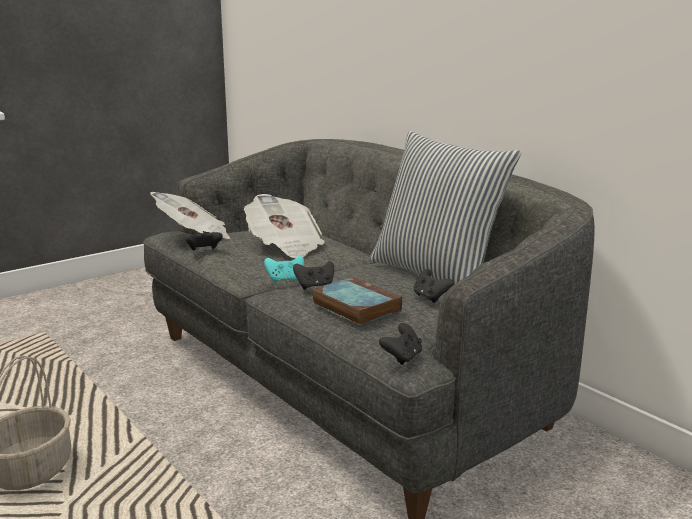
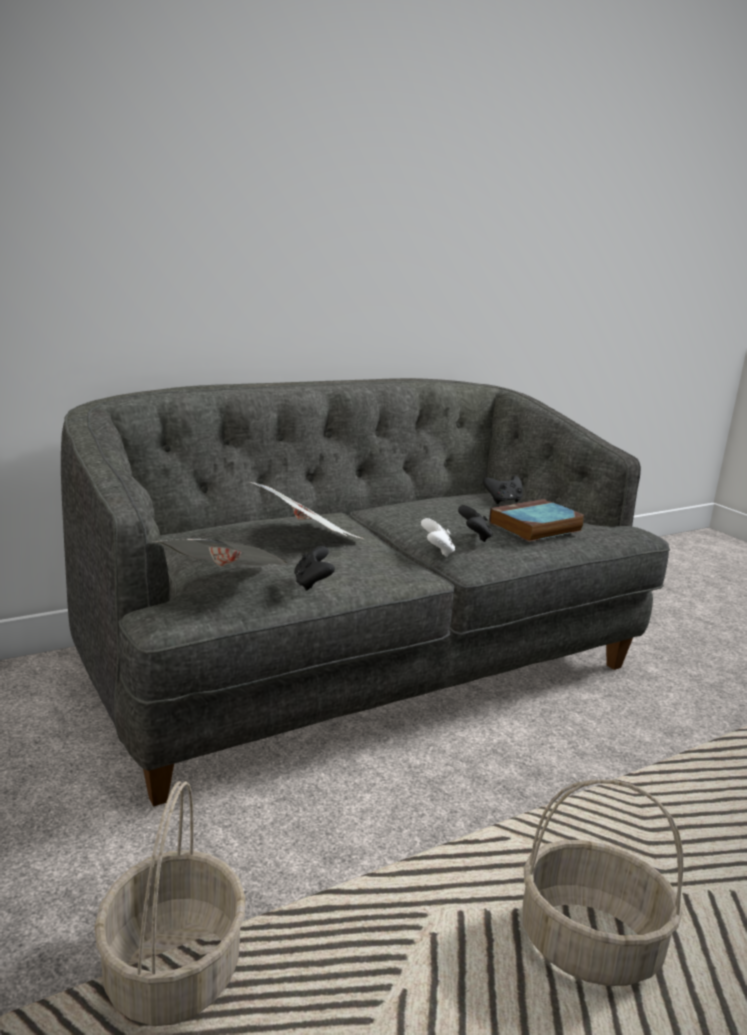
camera: 85 degrees left, 0 degrees up
(56, 358) = (171, 970): none -> basket
(285, 280) = (437, 551): turquoise game controller -> white game controller
(402, 358) = (630, 531): black game controller -> none
(436, 275) = (424, 494): pillow -> none

